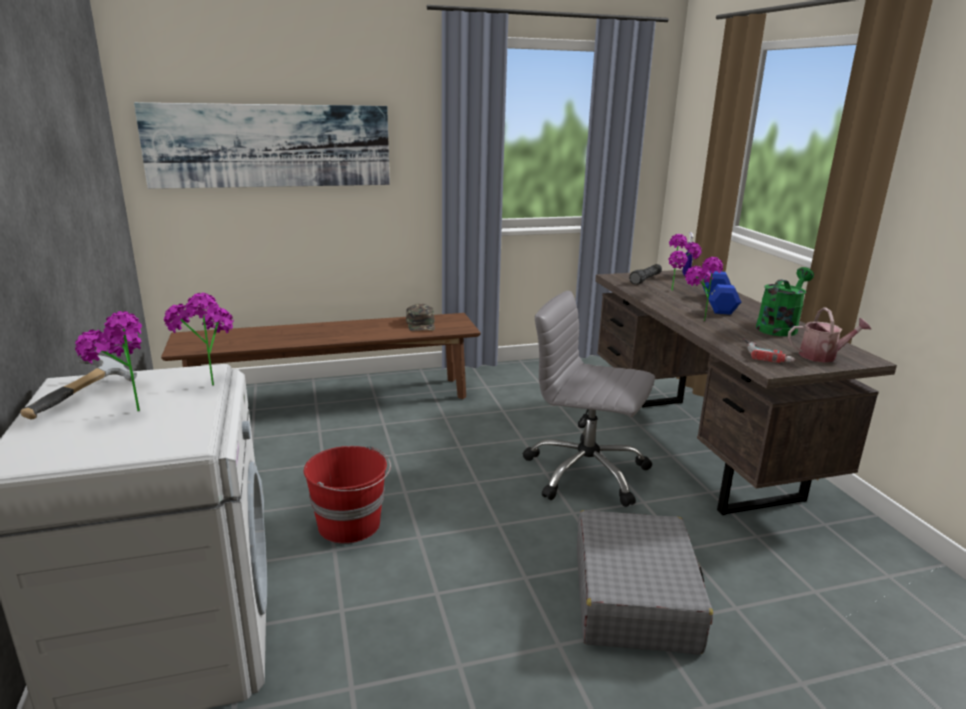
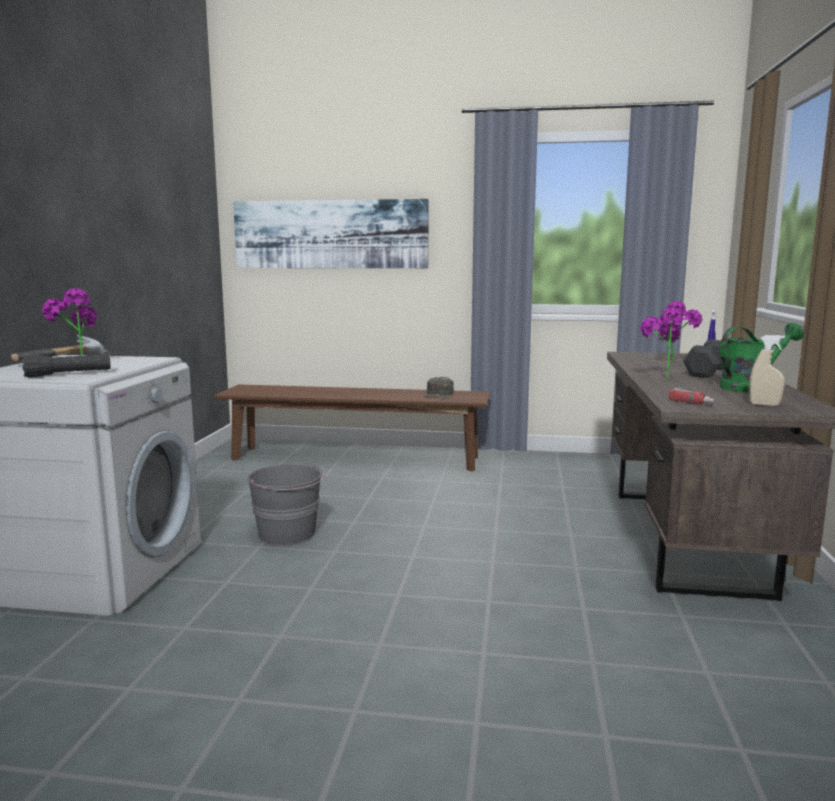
camera: 25 degrees right, 10 degrees down
(207, 381) = (149, 361): potted plant -> none
(350, 524) = (288, 534): red bucket -> grey bucket
(585, 473) = (536, 537): grey office chair -> none
(634, 597) = (489, 630): grey suitcase -> none
(645, 280) = (655, 356): black flashlight -> black flashlight (68, 374)
(718, 304) = (707, 372): blue dumbbell -> black dumbbell
(822, 356) = (764, 405): watering can -> beige spray bottle

